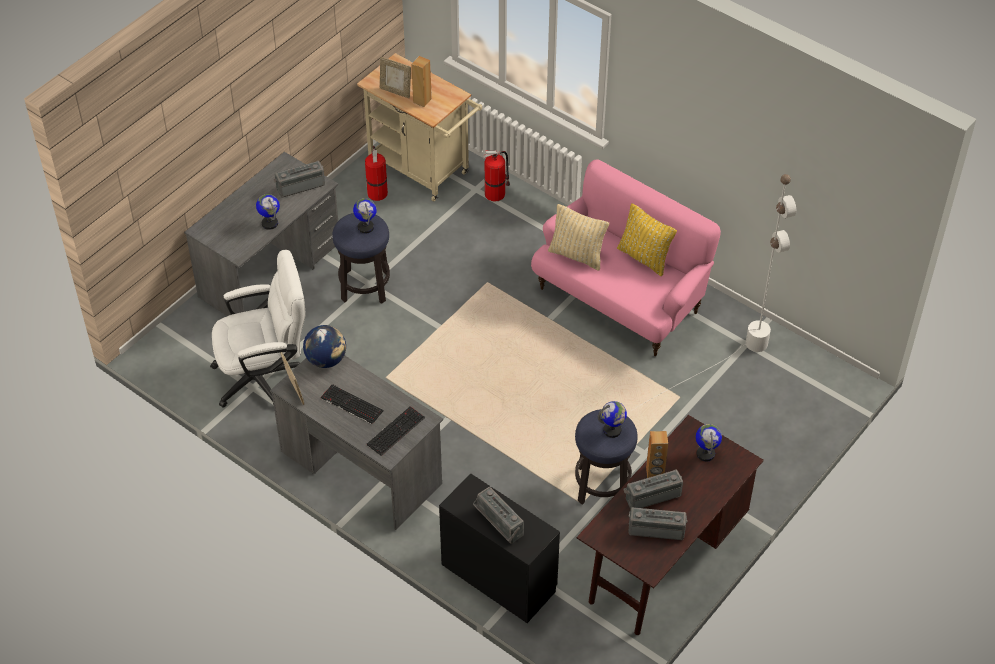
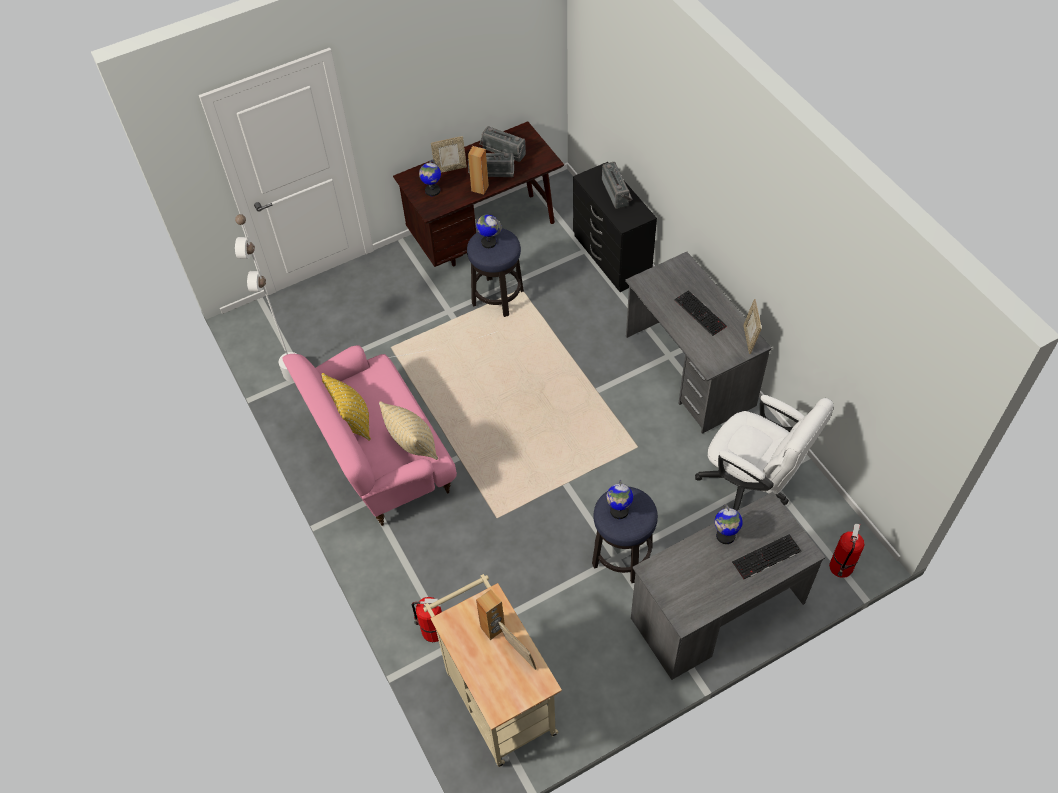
camera: 155 degrees left, 5 degrees up
(266, 376) = (752, 485): white office chair -> white office chair turned 150 degrees counterclockwise
(300, 185) = (677, 578): radio -> none
(326, 360) = (710, 360): globe -> none
(377, 192) = (563, 683): fire extinguisher -> fire extinguisher (841, 568)
(395, 430) = (670, 280): keyboard -> keyboard (766, 558)
(704, 488) = (450, 168): none -> picture frame

